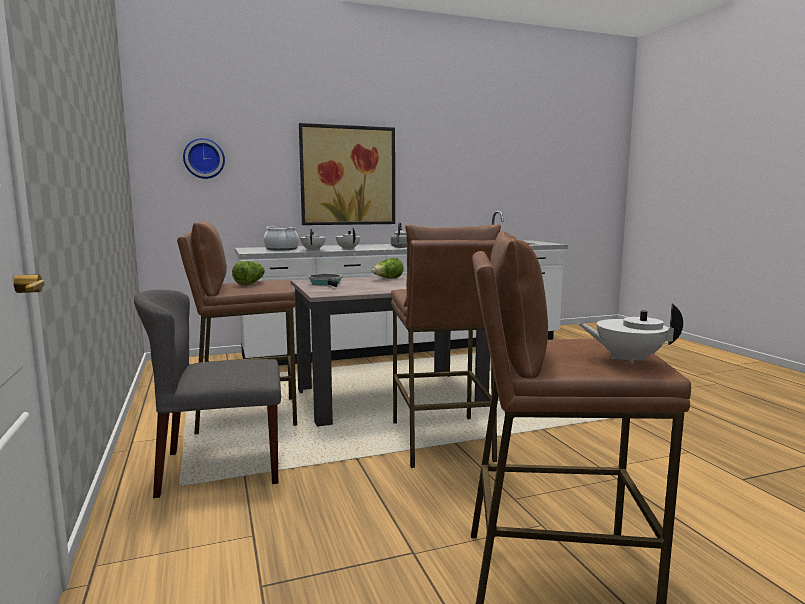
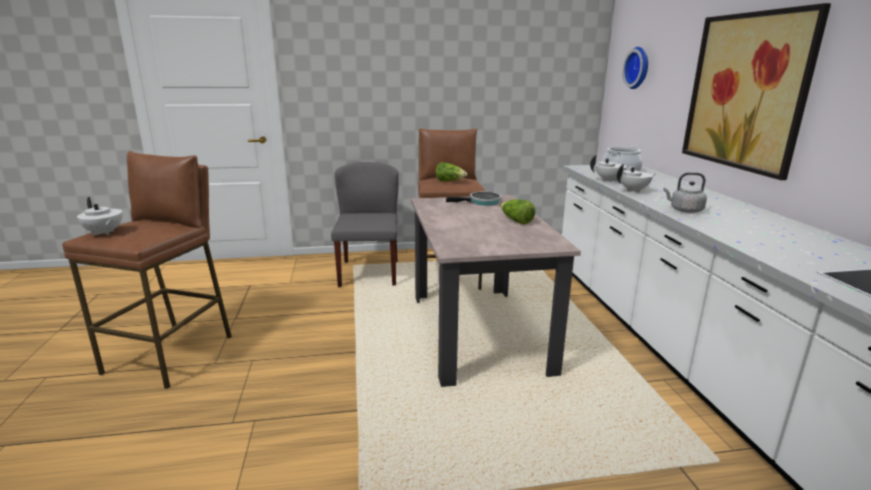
camera: 100 degrees right, 10 degrees up
(441, 441) = (363, 345): brown stool -> none
(627, 359) = (104, 233): white teapot -> white teapot turned 105 degrees clockwise

